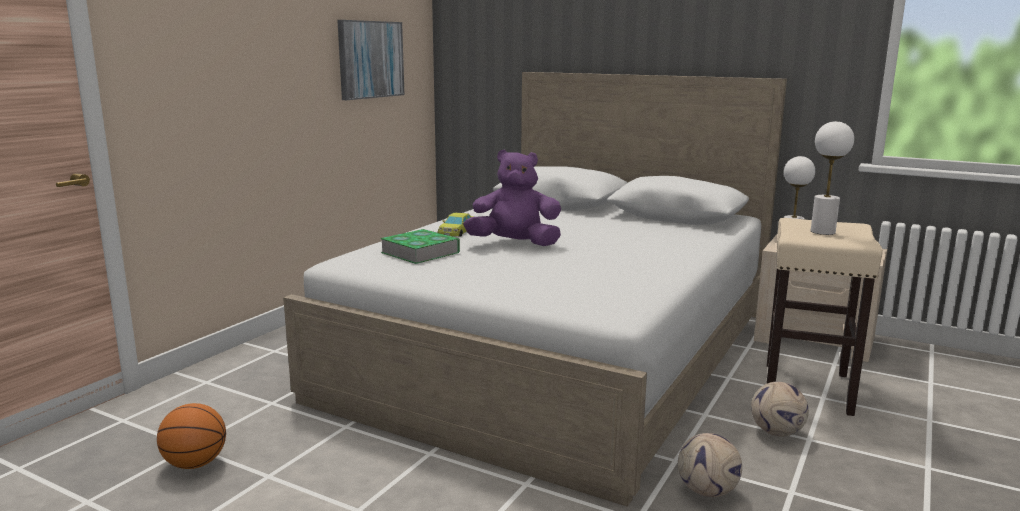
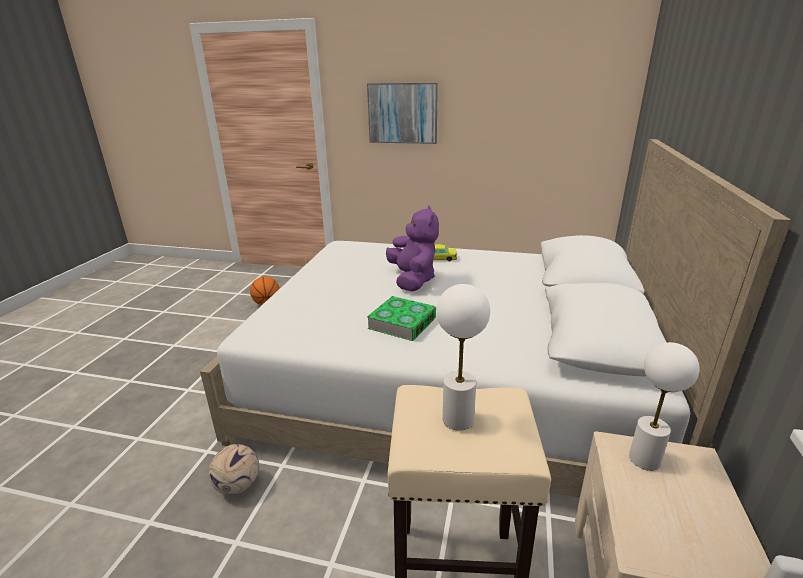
camera: 75 degrees right, 10 degrees up
(370, 59) = (540, 113): picture -> picture (402, 113)
(420, 252) = (372, 257): book -> book (402, 323)
(776, 433) = (338, 535): football -> none

